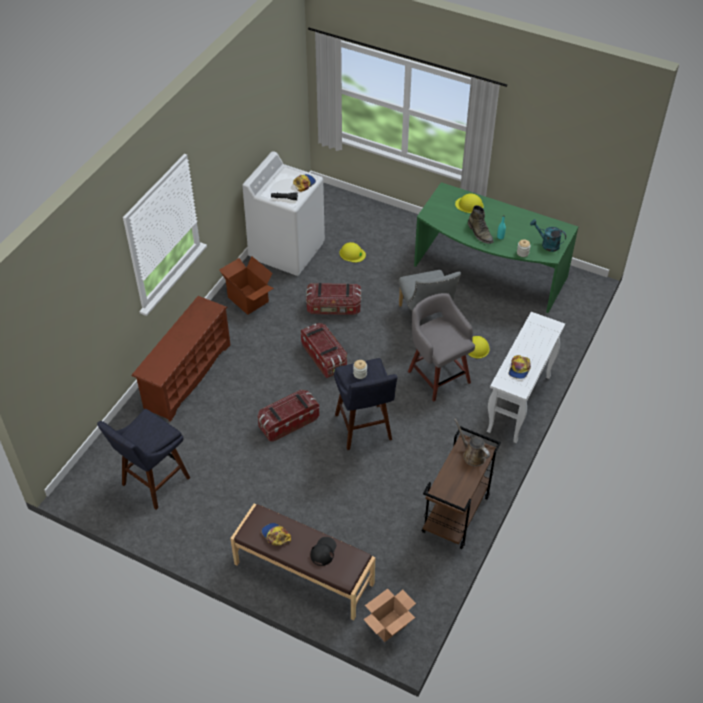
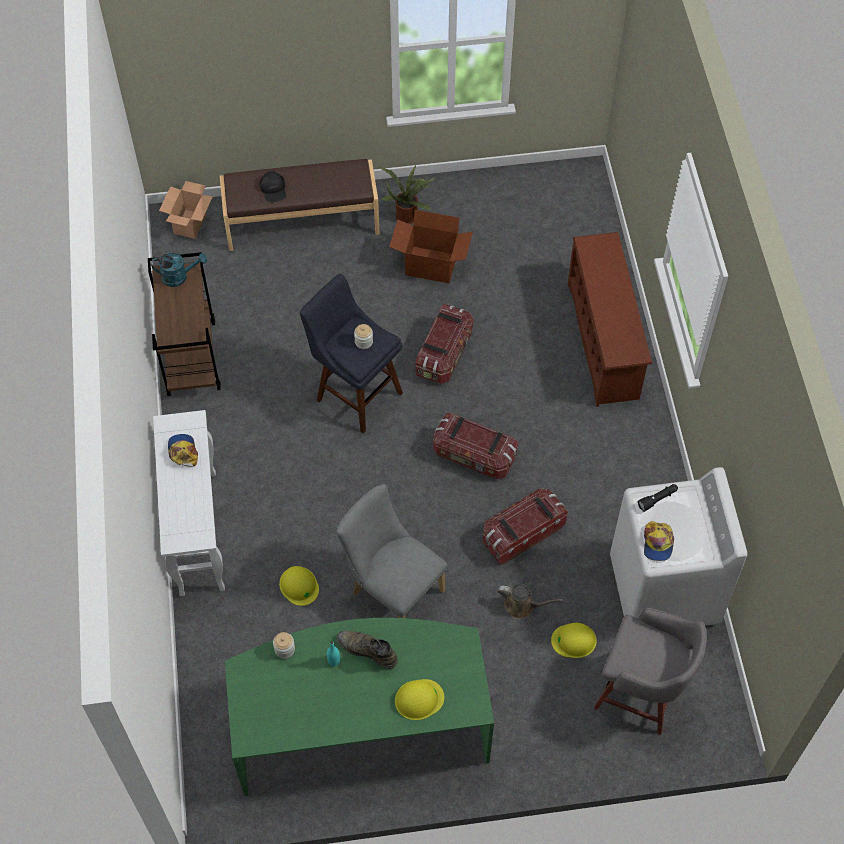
camera: 145 degrees right, 10 degrees up
(152, 484) = (519, 217): blue stool -> none
(224, 532) = (408, 215): none -> potted plant
(248, 299) = (637, 481): cardboard box -> cardboard box (430, 265)
(276, 536) = (329, 178): cap -> none
(438, 375) = (321, 514): grey stool -> grey stool (641, 693)
(472, 455) = (178, 328): brown watering can -> brown watering can (522, 606)
(547, 244) = (259, 689): turquoise watering can -> turquoise watering can (179, 276)

